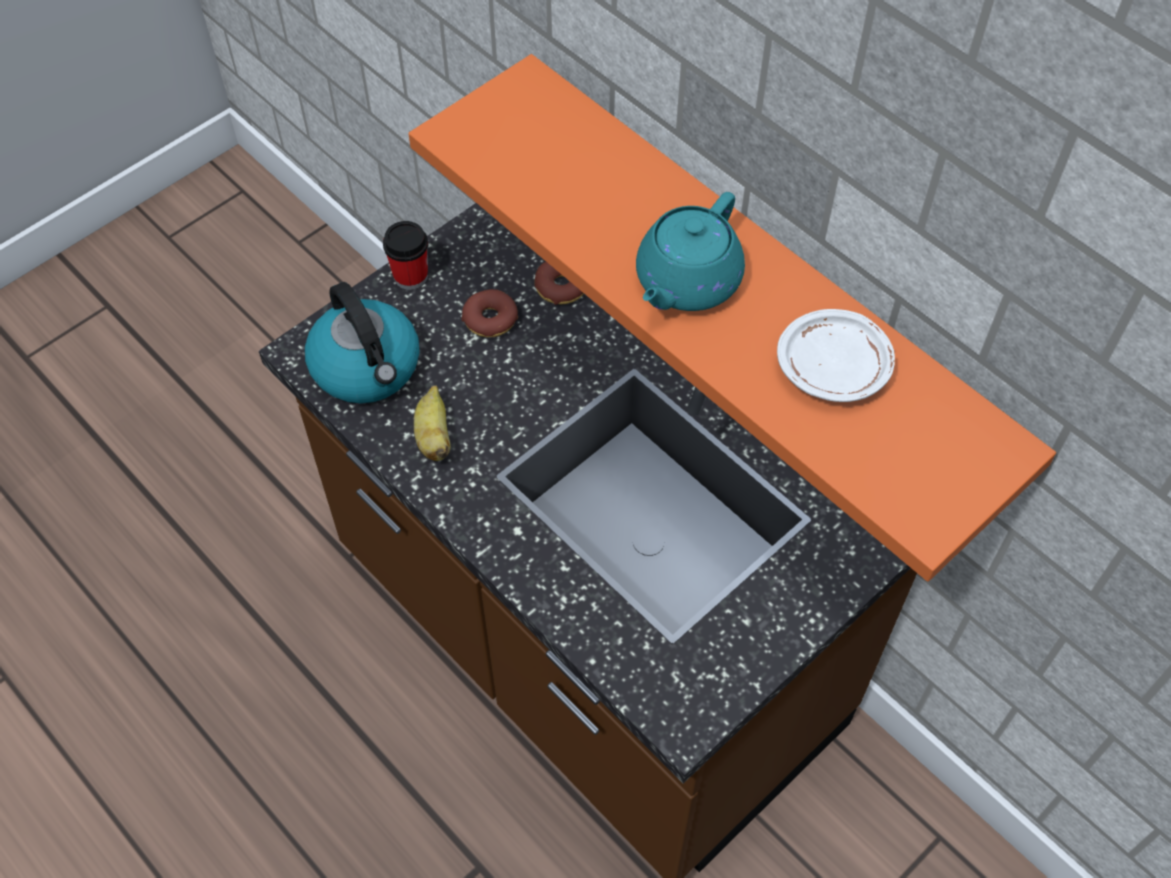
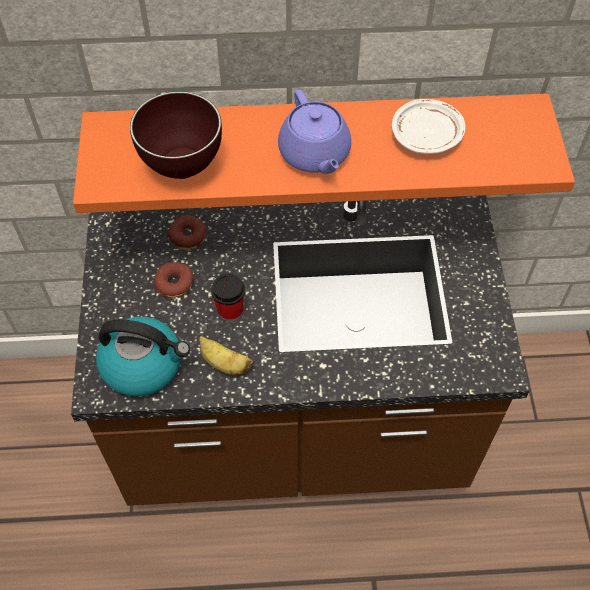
camera: 50 degrees left, 0 degrees up
(411, 276) = (103, 300): cup -> cup (230, 311)
(541, 184) = (182, 169): none -> brown bowl
(686, 282) = (315, 154): turquoise teapot -> purple teapot

